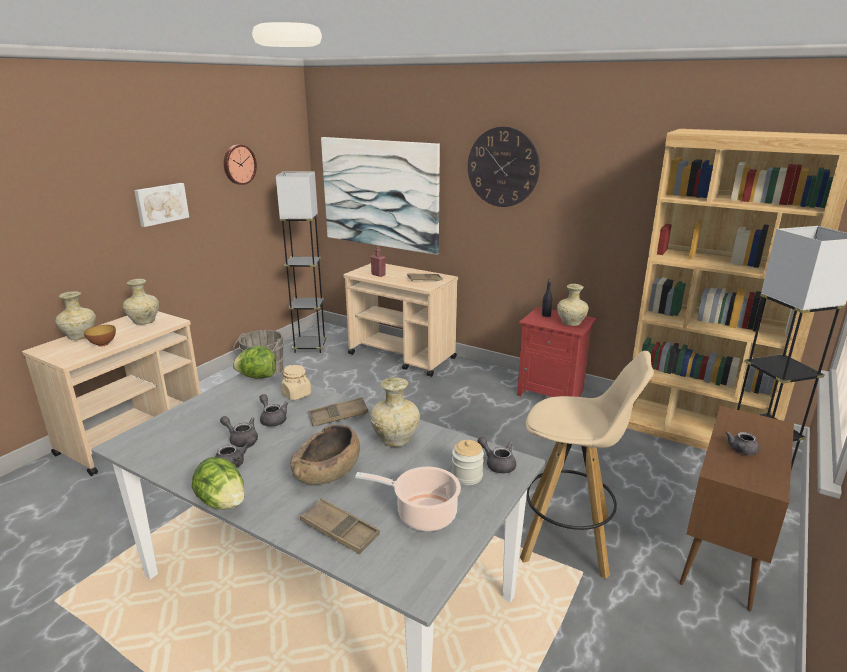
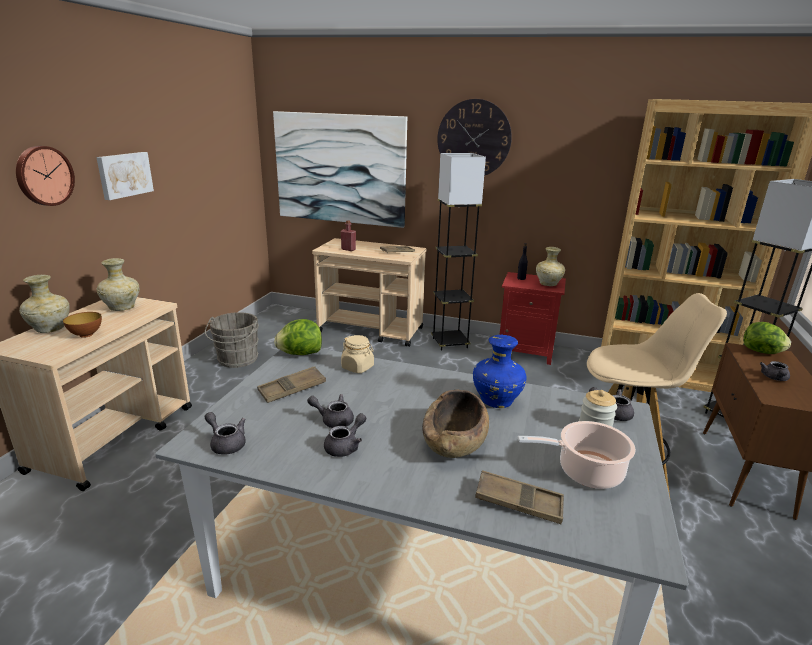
camera: 15 degrees left, 0 degrees up
(222, 502) = (366, 492): lettuce -> lettuce (761, 352)
(238, 164) = (197, 135): wall clock -> wall clock (43, 176)
(272, 419) = (351, 395): grey teapot -> grey teapot (226, 443)
(310, 347) = (273, 329): grey floor lamp -> grey floor lamp (450, 343)
(338, 416) = (419, 384): brown tray -> brown tray (292, 389)
(396, 439) = (496, 401): beige vase -> blue vase

